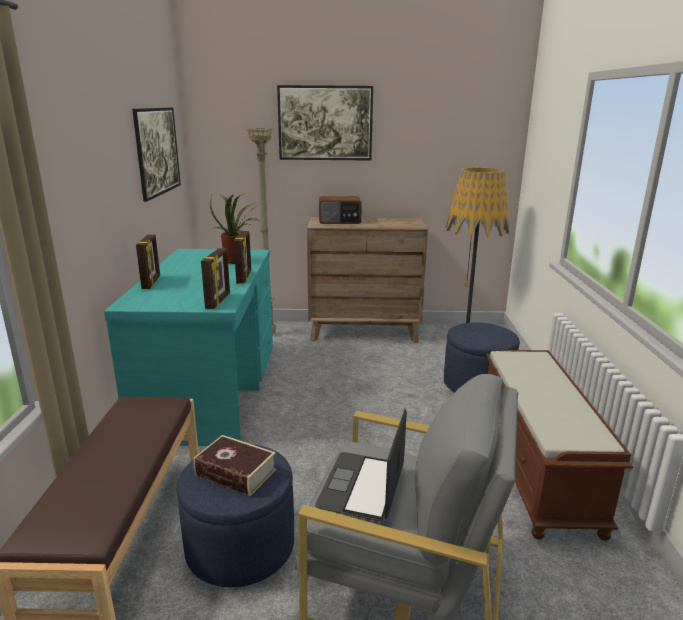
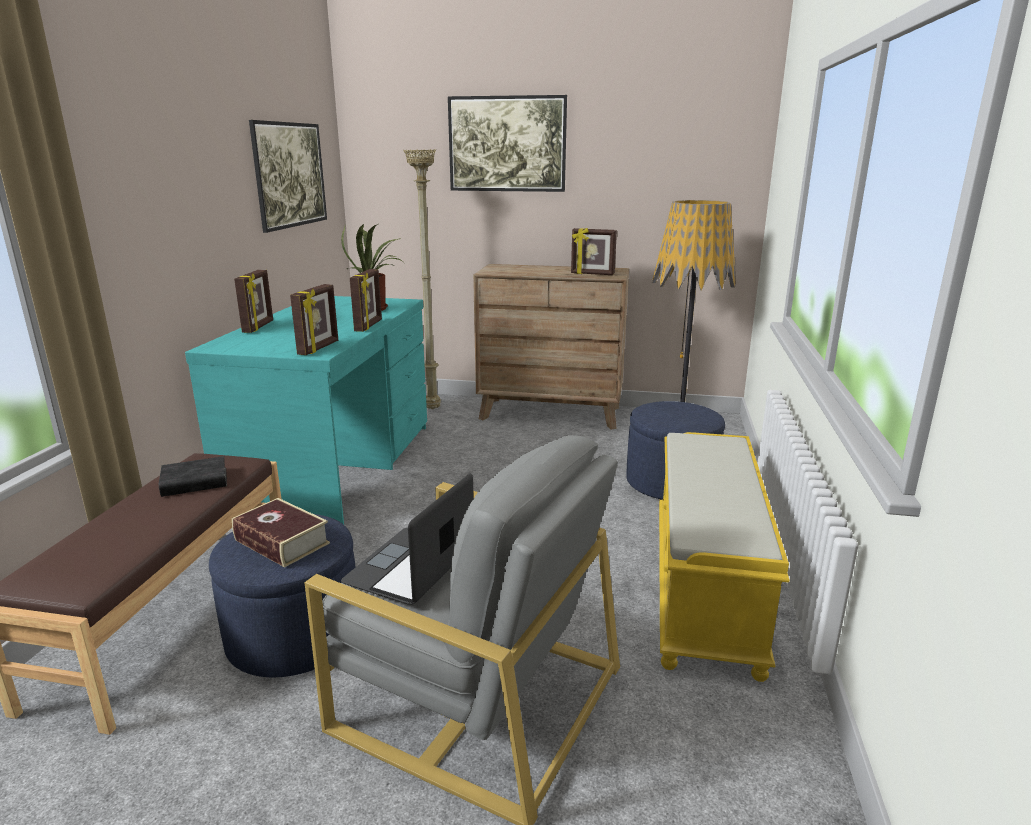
camera: 10 degrees right, 0 degrees up
(137, 425) = (195, 482): none -> black book
(340, 221) = (520, 269): radio -> none
(398, 225) = (592, 274): none -> picture frame
(537, 468) = (706, 586): brown bench -> yellow bench

